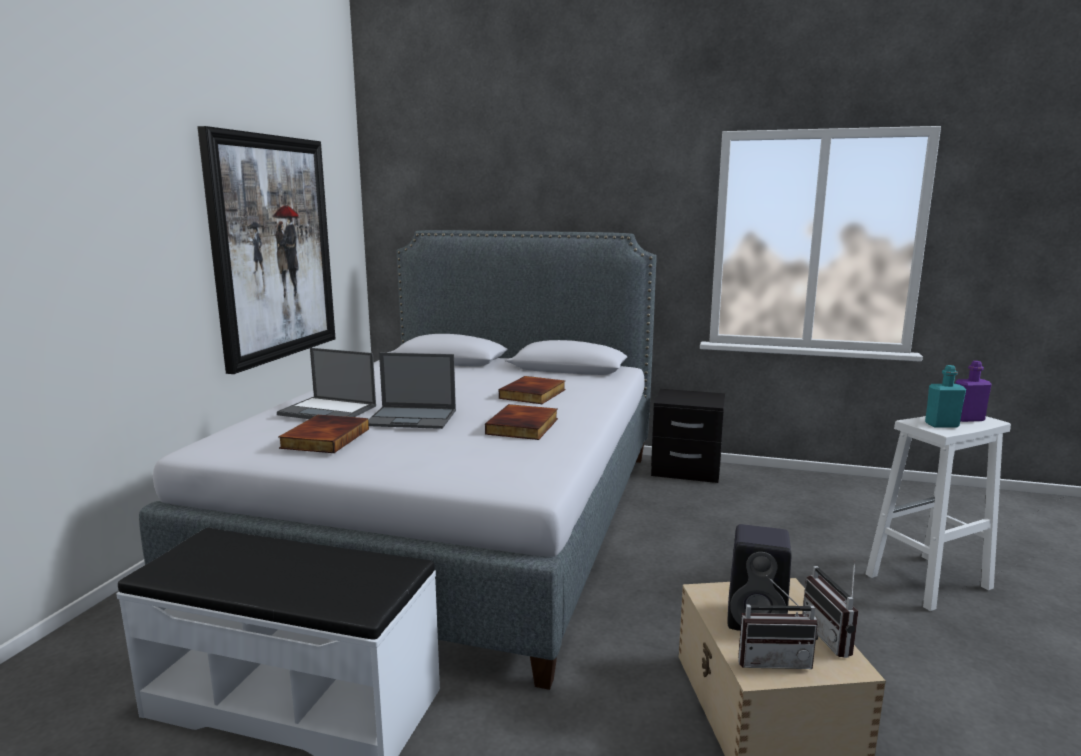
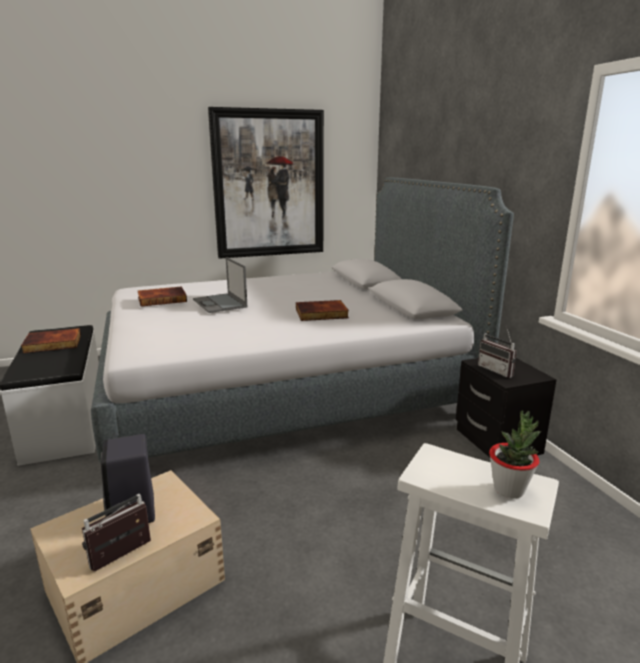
camera: 55 degrees right, 5 degrees up
(329, 410) = (209, 288): laptop -> none
(524, 426) = (243, 328): book -> book (52, 344)
(773, 659) = (76, 532): radio -> radio (498, 370)
(941, 425) = (447, 472): turquoise bottle -> none
(967, 419) = (509, 489): purple bottle -> potted plant

